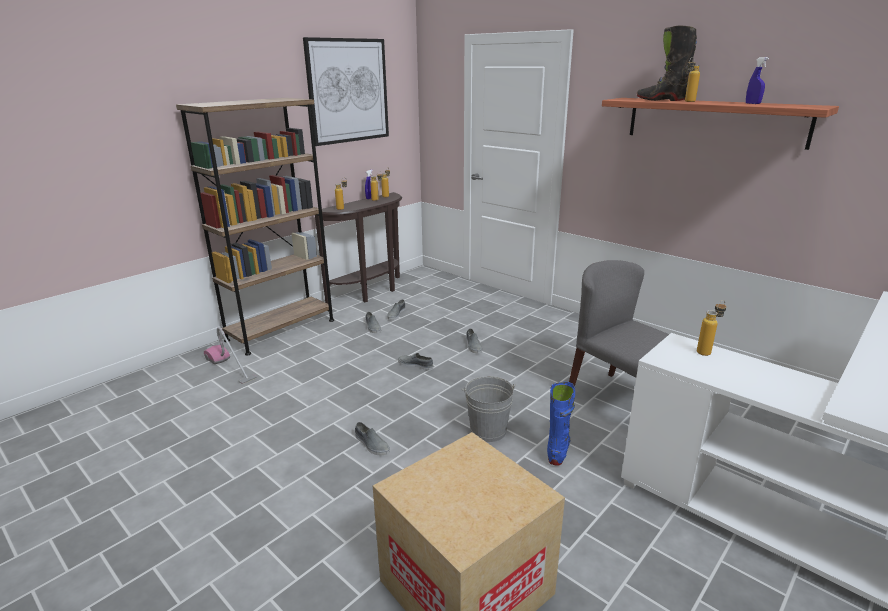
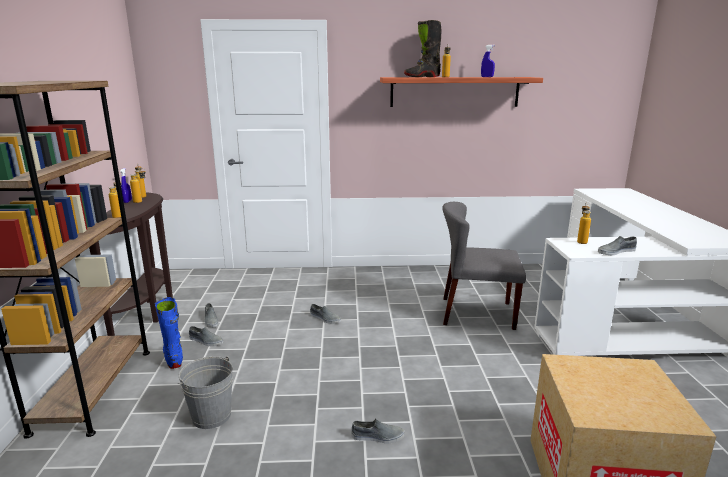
camera: 45 degrees left, 5 degrees down
(230, 368) = (90, 460): vacuum cleaner -> none
(348, 91) = (88, 76): picture -> none
(415, 364) = (303, 354): grey shoe -> grey shoe (616, 251)
(488, 430) = (438, 373): grey bucket -> grey bucket (211, 416)
(558, 449) = (495, 361): blue boot -> blue boot (173, 358)

